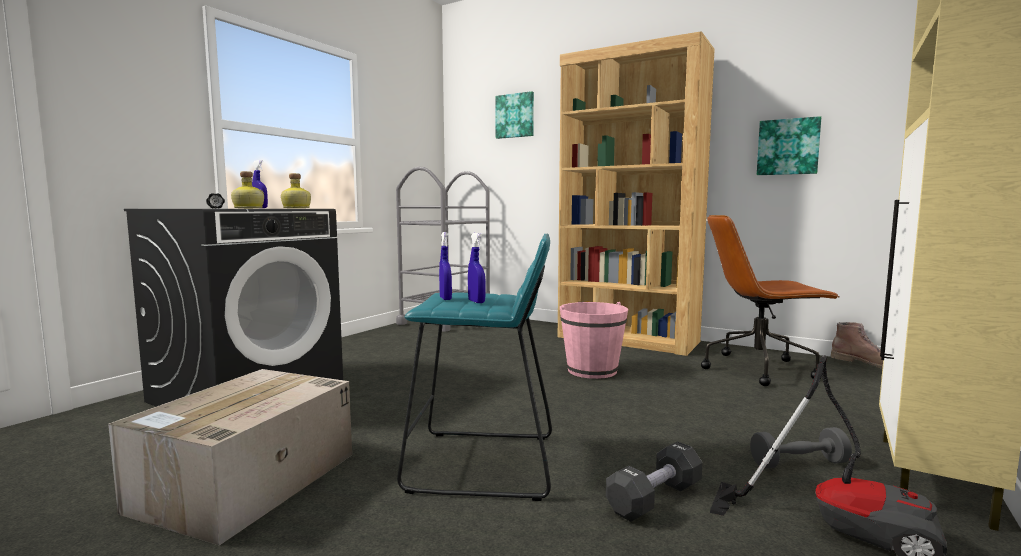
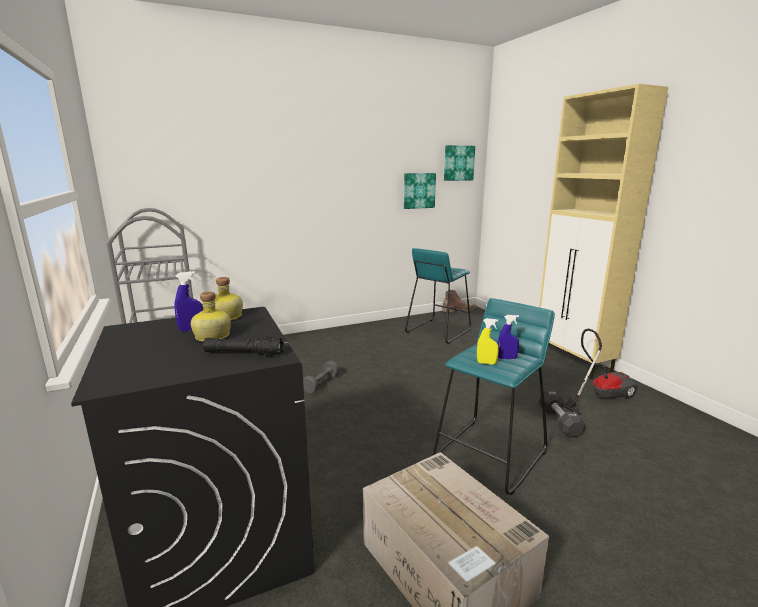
camera: 55 degrees left, 10 degrees up
(445, 299) = (486, 363): blue spray bottle -> yellow spray bottle
(515, 116) = (200, 149): picture -> picture (458, 163)
(592, 370) = (384, 368): pink bucket -> none
(627, 339) = (343, 335): brown bookcase -> none
(759, 369) = (438, 331): brown office chair -> turquoise stool
(798, 463) = (547, 377): grey dumbbell -> grey dumbbell (321, 384)

